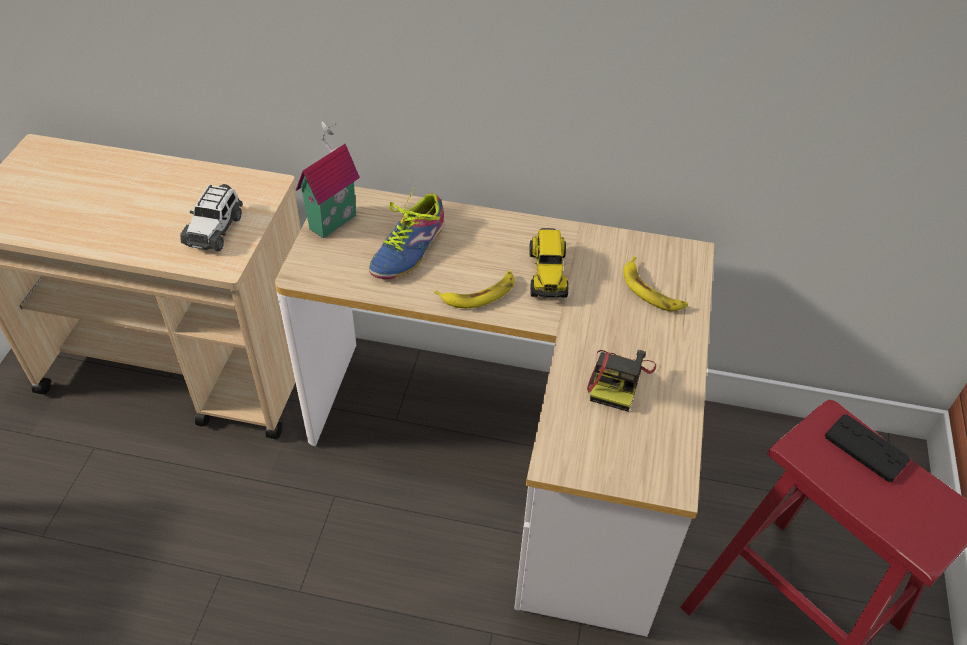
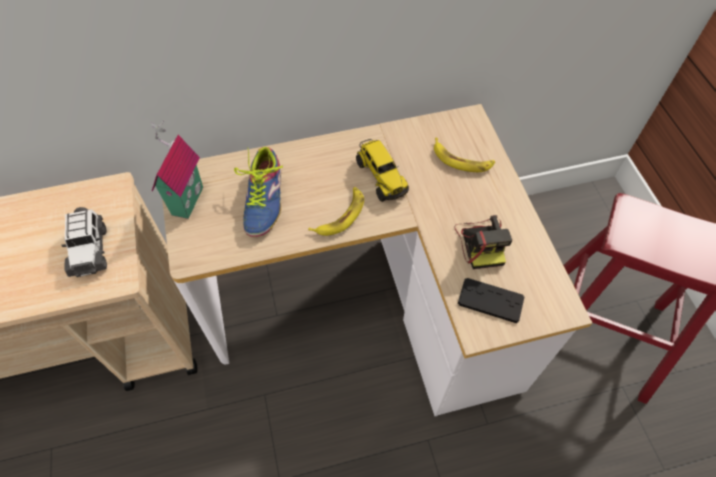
camera: 25 degrees left, 10 degrees up
(866, 448) = (661, 221): black game controller -> black game controller (490, 301)

